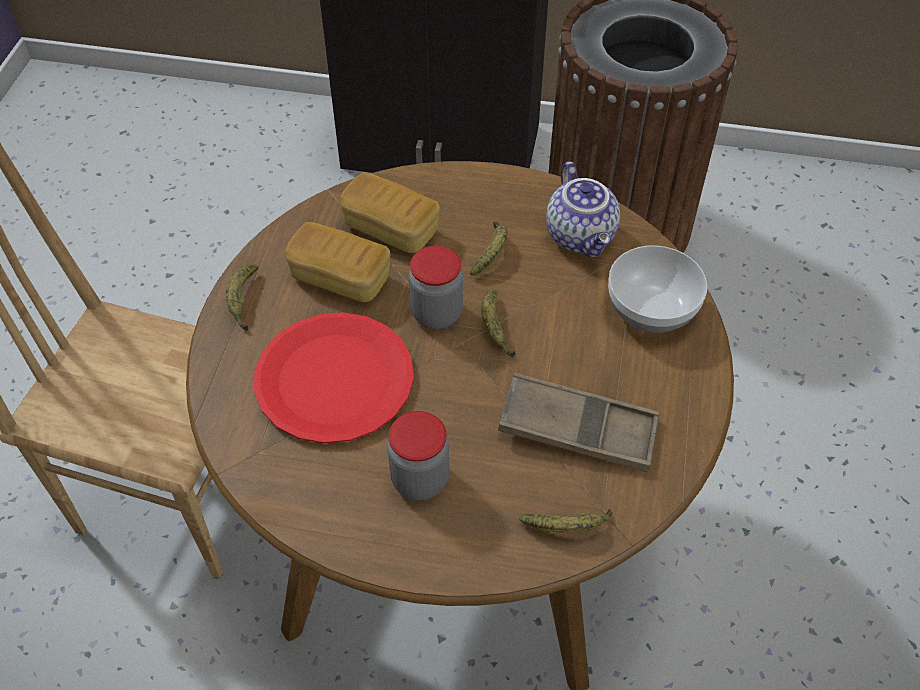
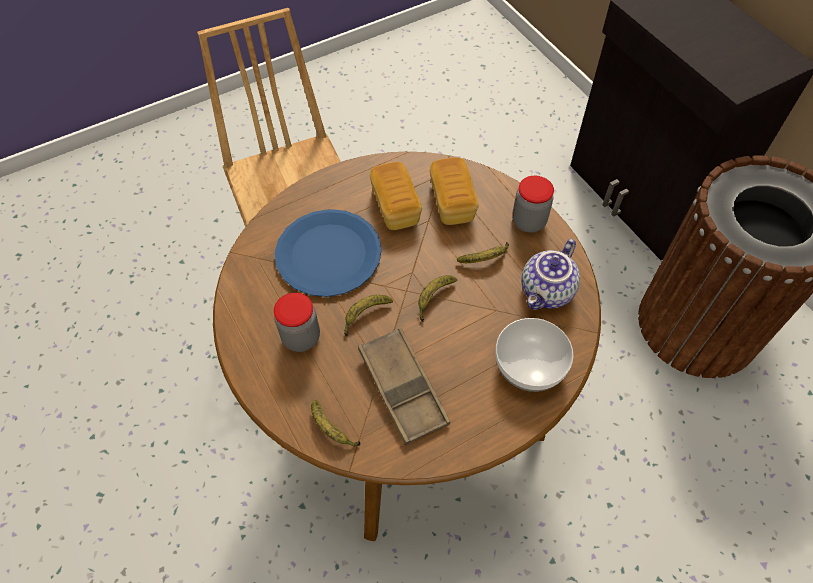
camera: 50 degrees right, 5 degrees up
(243, 301) = (339, 180): banana -> banana (365, 315)
(334, 380) = (328, 254): red plate -> blue plate
(436, 313) = (416, 265): jar -> jar (528, 221)

